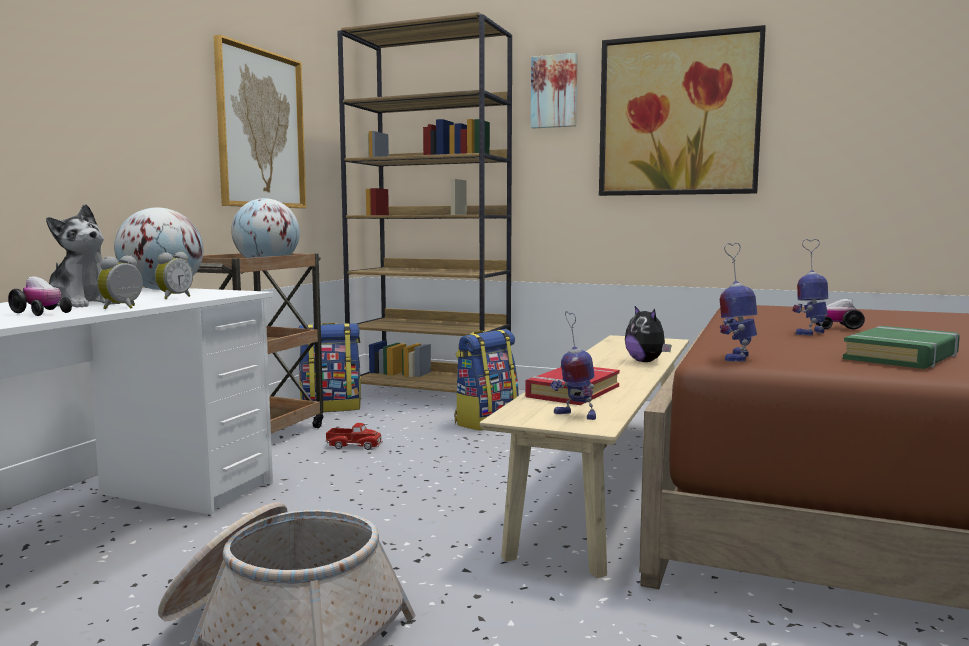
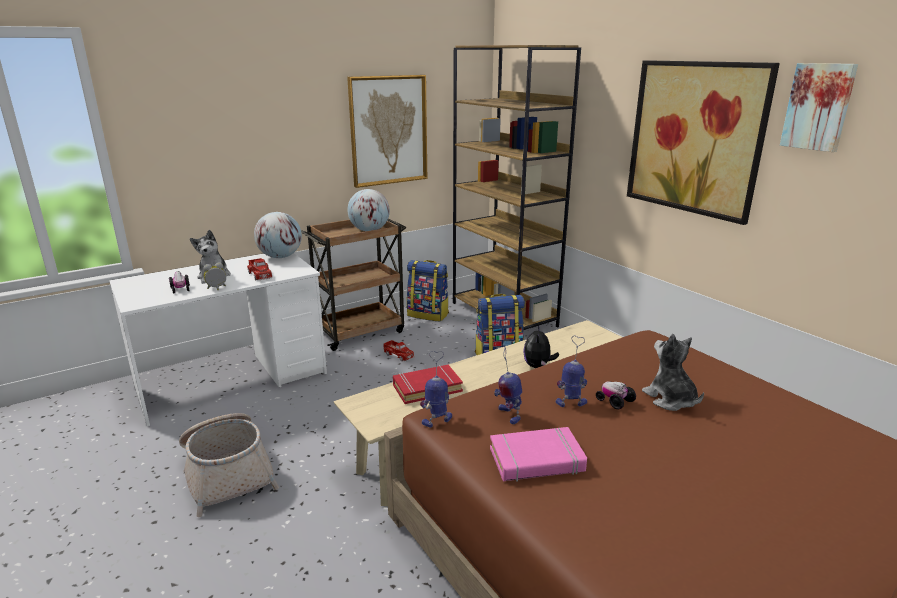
camera: 35 degrees right, 15 degrees up
(173, 297) = (260, 275): alarm clock -> toy truck
(554, 92) = (608, 100): picture -> picture (818, 106)
(575, 415) = (384, 413): toy robot -> toy robot (508, 415)
(870, 322) = (670, 399): none -> plush toy
(902, 357) = (536, 460): green book -> pink book

